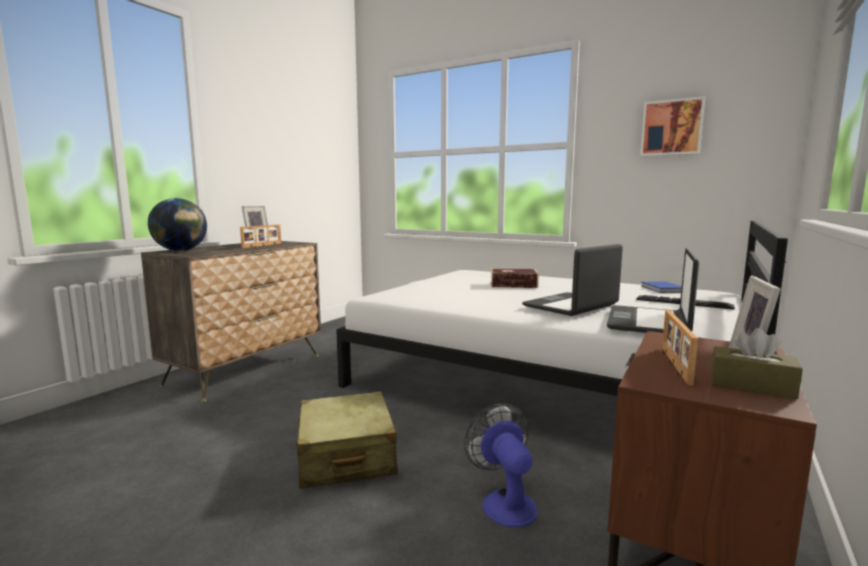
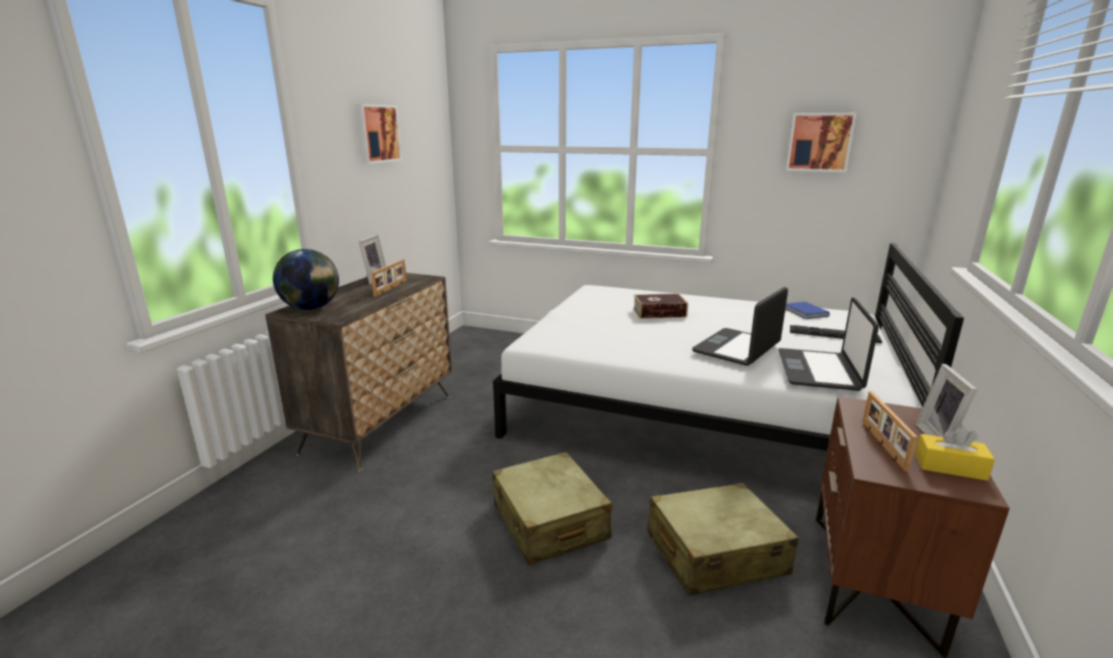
camera: 10 degrees left, 10 degrees up
(282, 132) = (377, 133): none -> picture
(504, 501) = (715, 553): fan -> beige suitcase
(751, 385) = (950, 467): brown tissue box -> yellow tissue box

